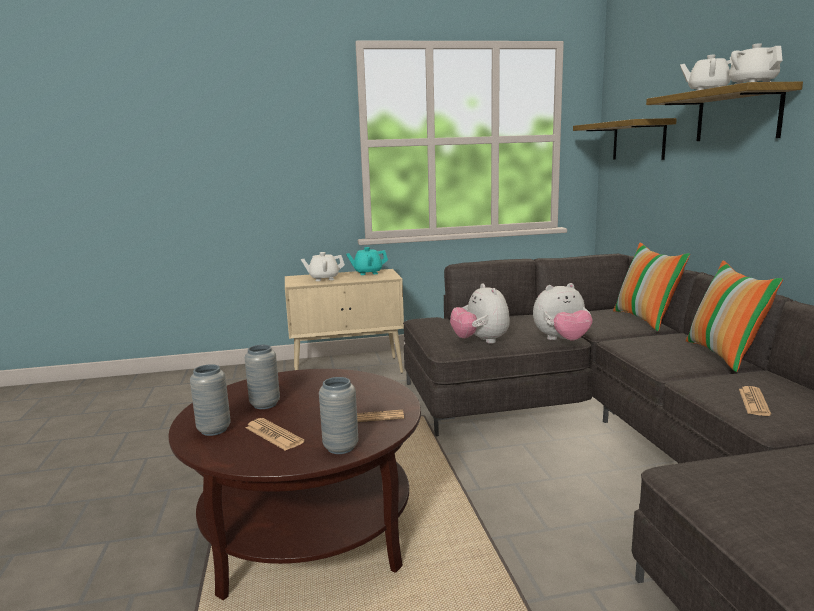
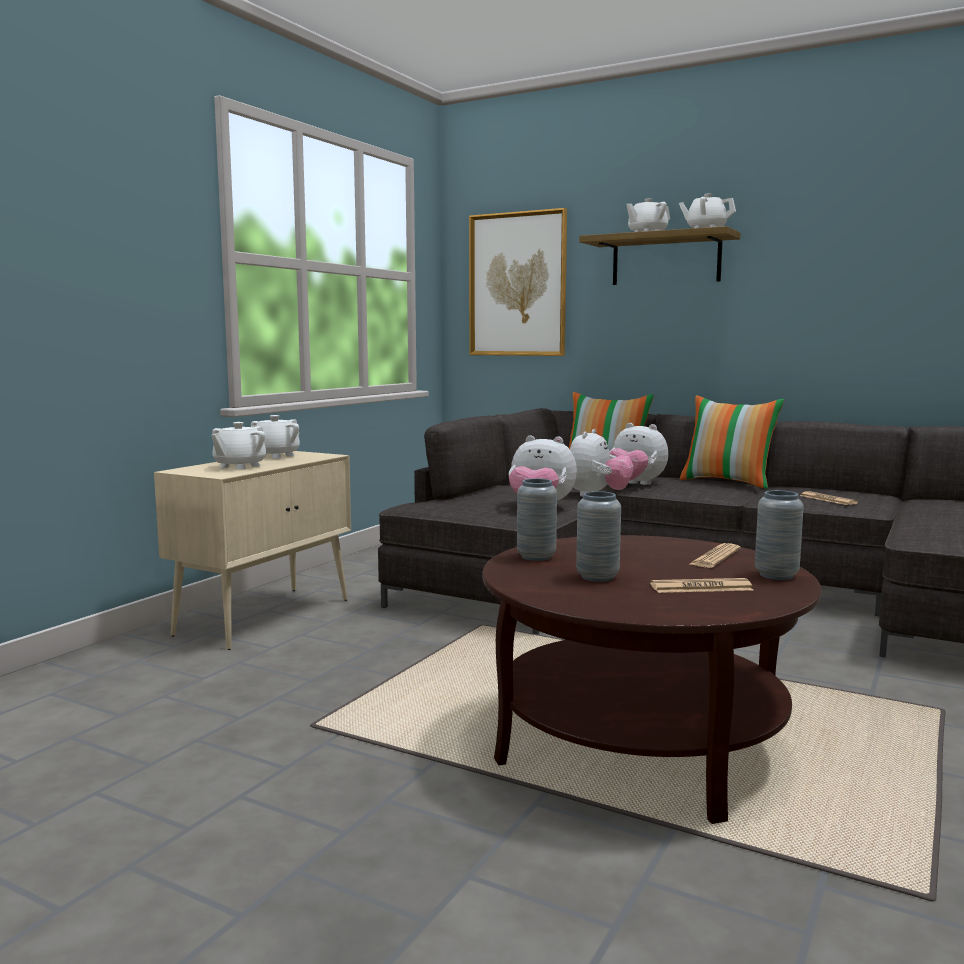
camera: 50 degrees left, 5 degrees down
(214, 430) = (640, 603): grey vase -> grey vase (536, 557)
(367, 273) = (275, 456): turquoise teapot -> white teapot
(630, 337) = (635, 484): none -> plush toy
(638, 140) = (517, 285): shelf -> picture

